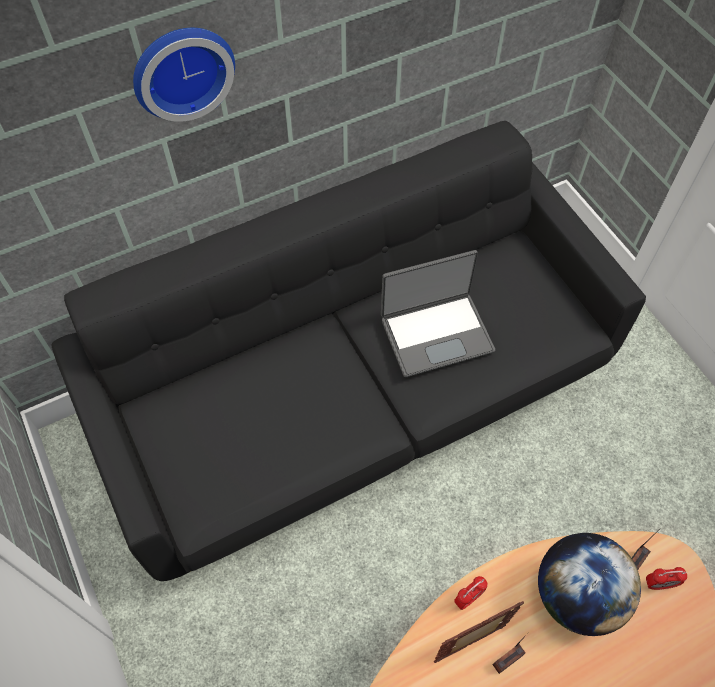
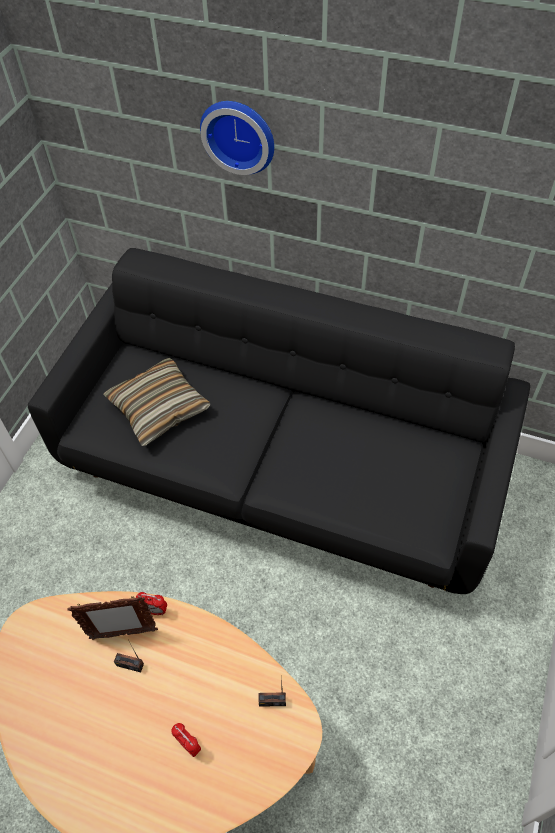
camera: 50 degrees right, 5 degrees down
(246, 430) = (159, 408): none -> pillow
(436, 333) = (330, 451): laptop -> none
(470, 644) = (123, 634): picture frame -> picture frame turned 150 degrees clockwise
(576, 595) = (213, 678): globe -> none
(658, 584) = (271, 730): alarm clock -> alarm clock (188, 744)

